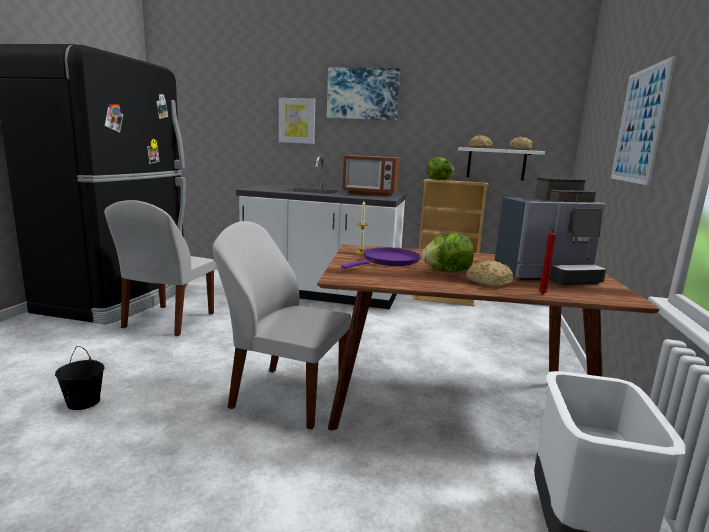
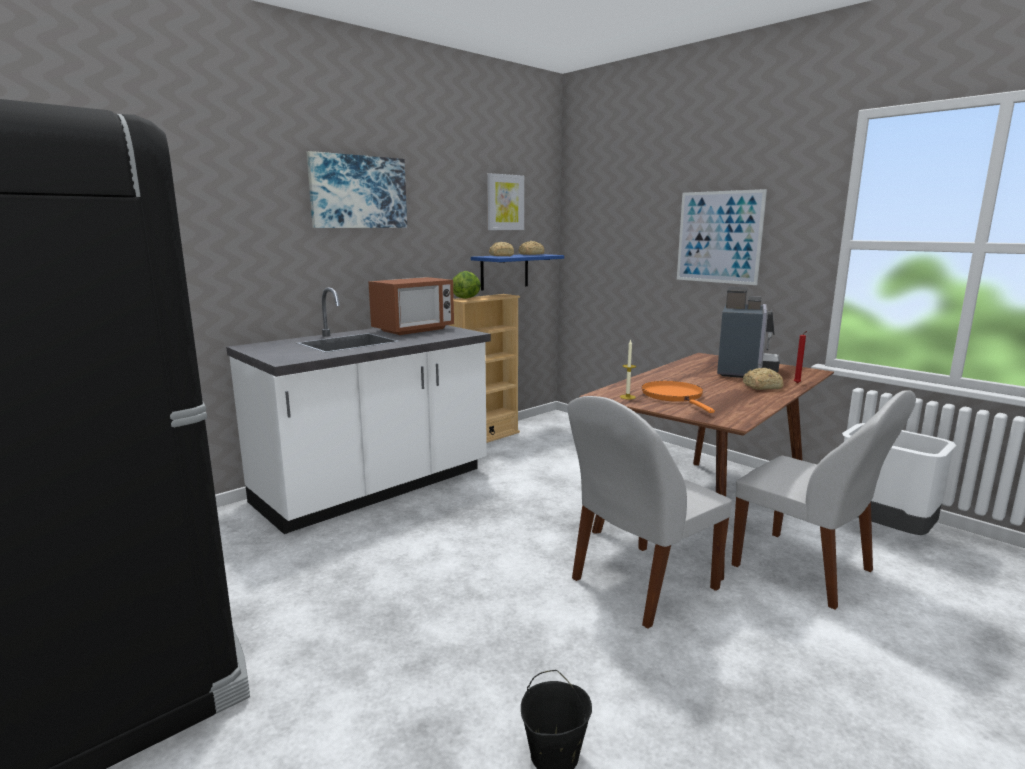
camera: 55 degrees left, 0 degrees up
(167, 321) = (317, 627): white chair -> white chair (805, 570)
(297, 121) = (262, 234): picture -> picture (504, 202)
(388, 261) = (674, 396): purple frying pan -> orange frying pan
(446, 271) = (720, 389): lettuce -> none
(496, 164) = (504, 271): white shelf -> blue shelf

